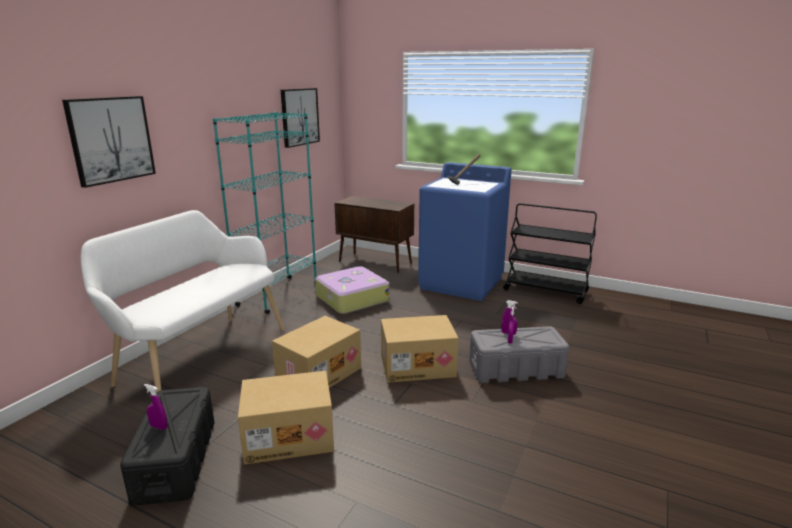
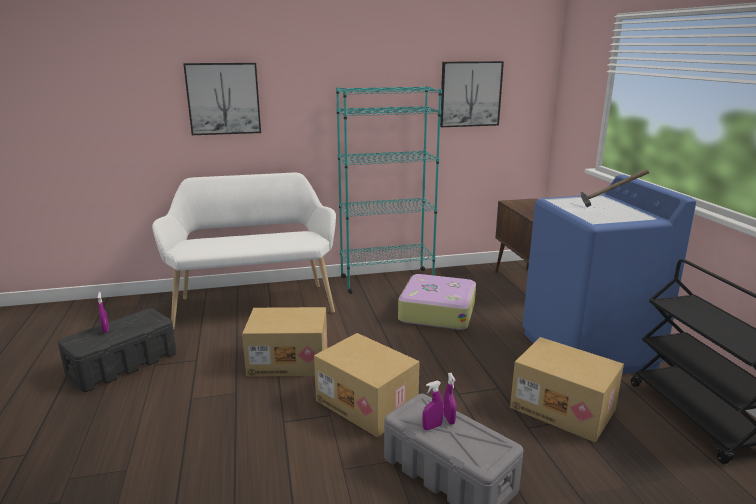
camera: 50 degrees right, 0 degrees up
(289, 436) = (187, 393): cardboard box -> cardboard box (563, 408)

